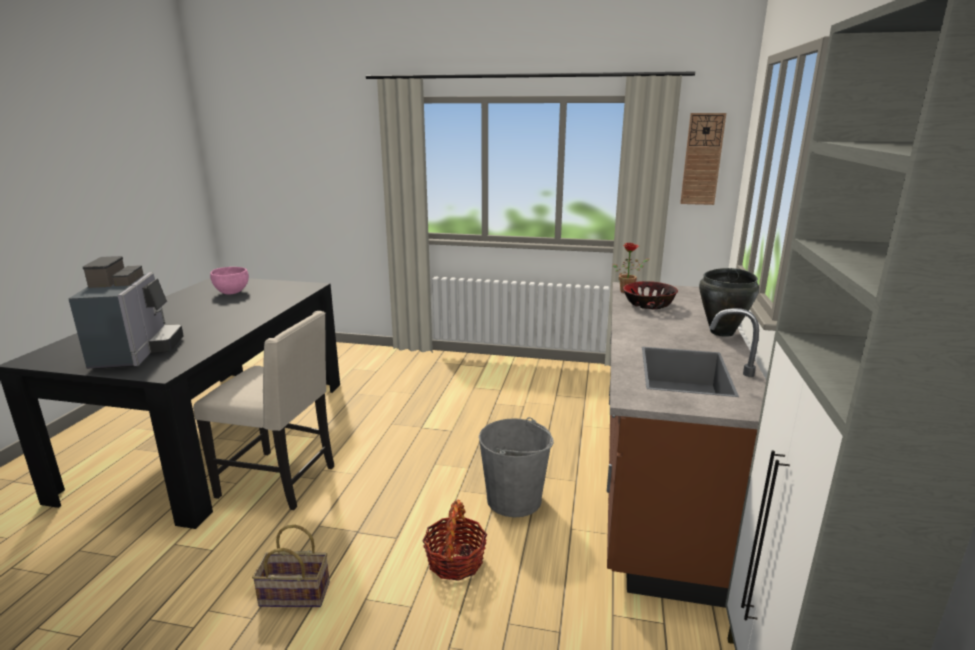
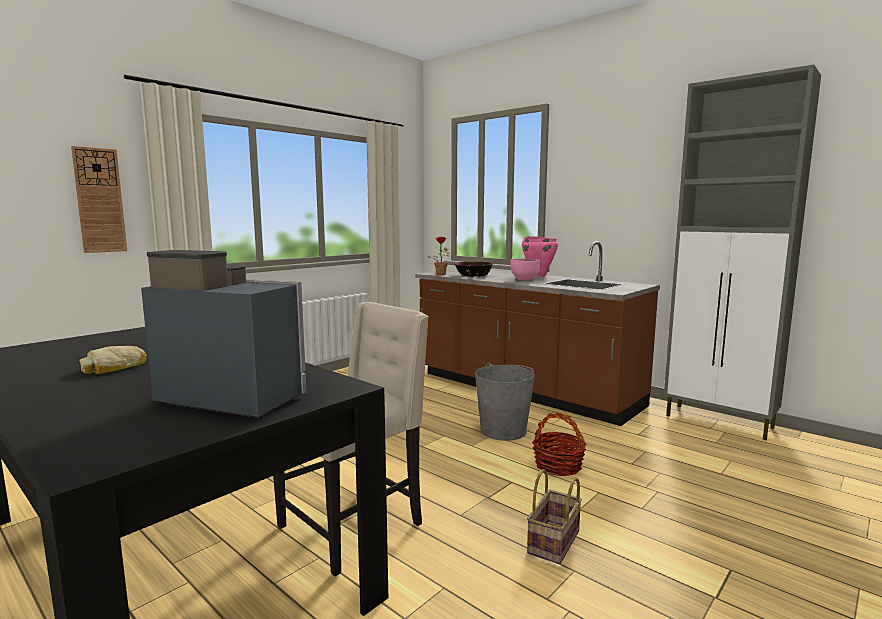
camera: 60 degrees left, 10 degrees down
(197, 310) = (115, 367): none -> bread
(231, 292) = (80, 351): pink bowl -> pink bowl (525, 279)
(702, 159) = (405, 188): wall clock -> wall clock (99, 200)
(722, 332) = (538, 275): black cooking pot -> pink cooking pot

